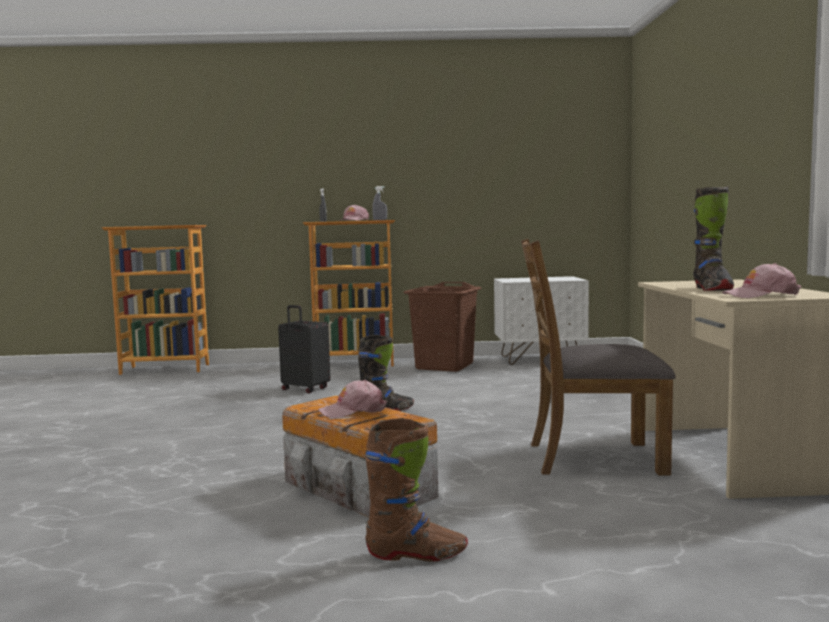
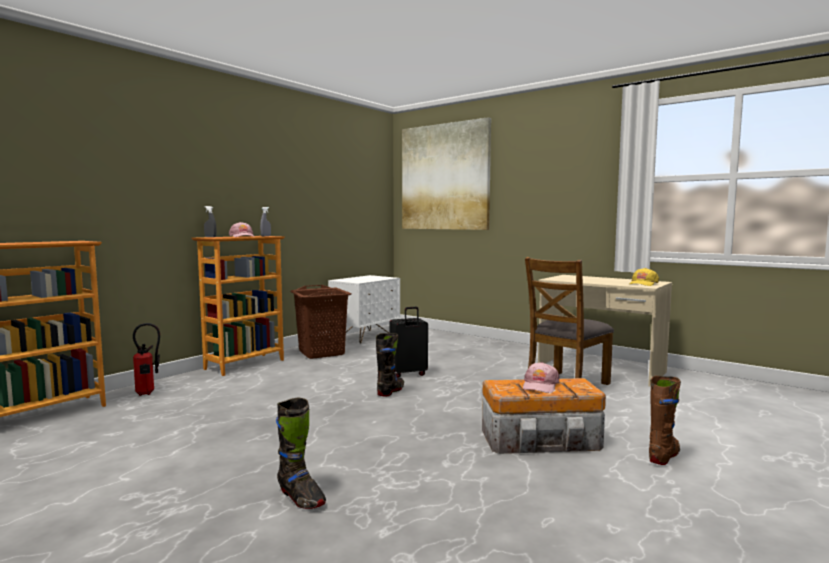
camera: 50 degrees left, 0 degrees up
(239, 370) = (148, 393): none -> fire extinguisher
(304, 389) = (278, 393): black suitcase -> black suitcase (408, 374)
(666, 123) = (445, 177): none -> picture
(712, 289) = (602, 282): black boot -> black boot (300, 497)
(760, 295) = (643, 284): pink cap -> yellow cap

